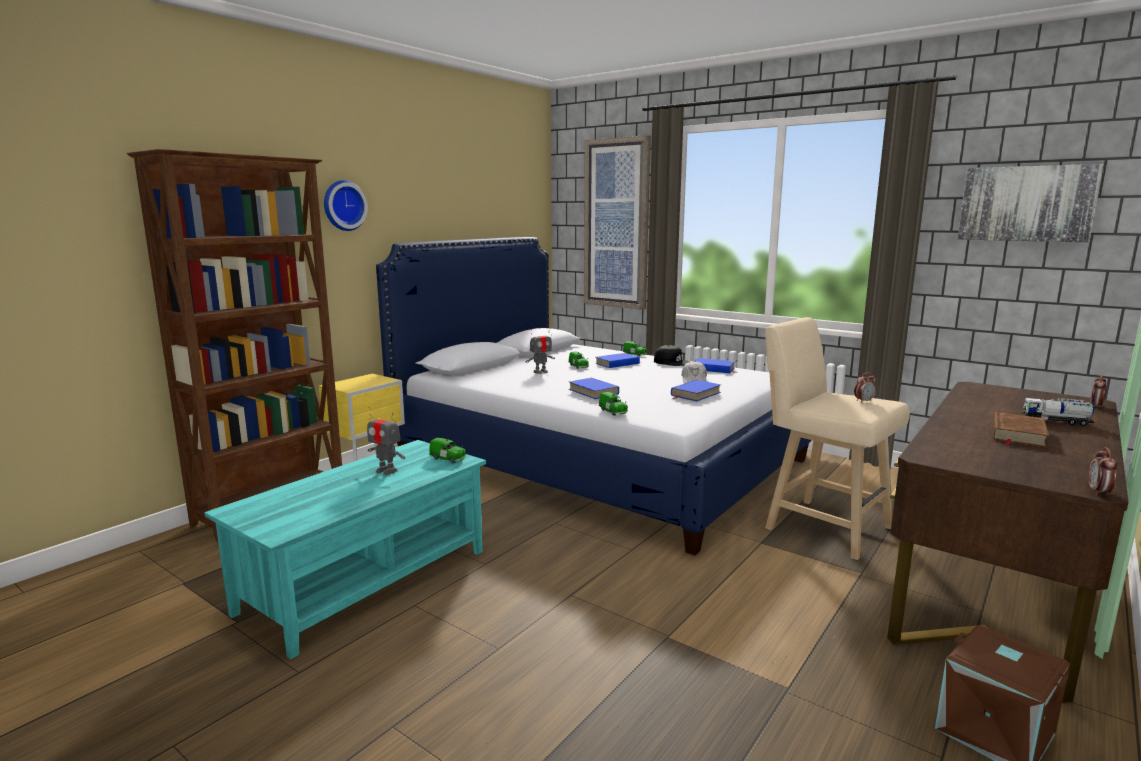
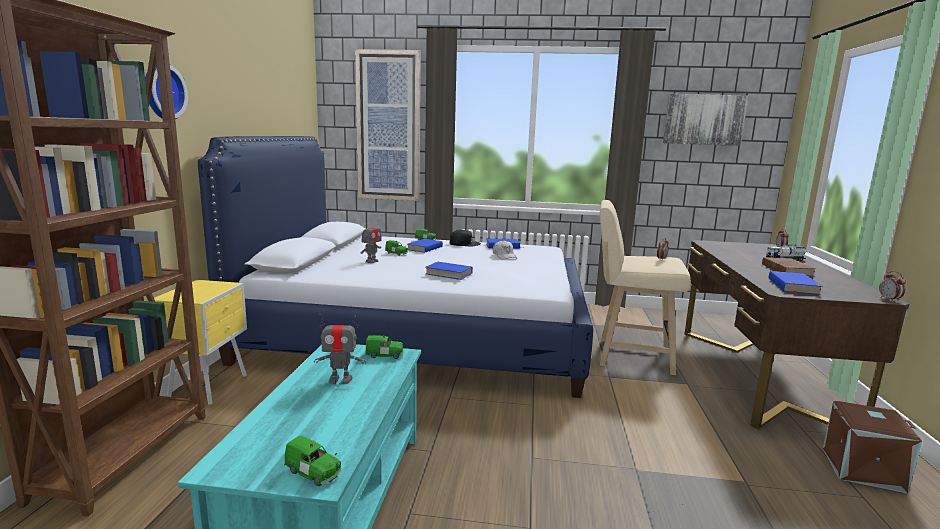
camera: 30 degrees left, 0 degrees up
(613, 411) = (490, 288): green toy car -> green toy car (313, 472)
(695, 394) = (526, 267): blue book -> blue book (792, 286)

